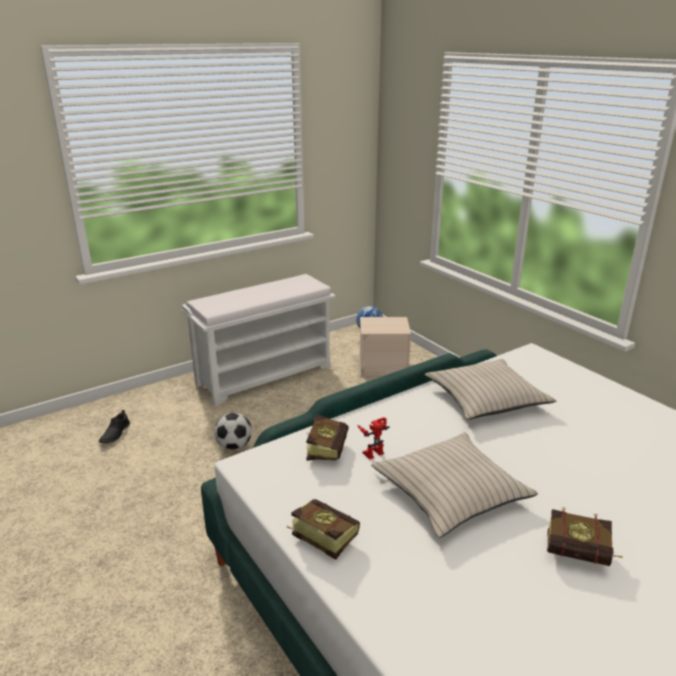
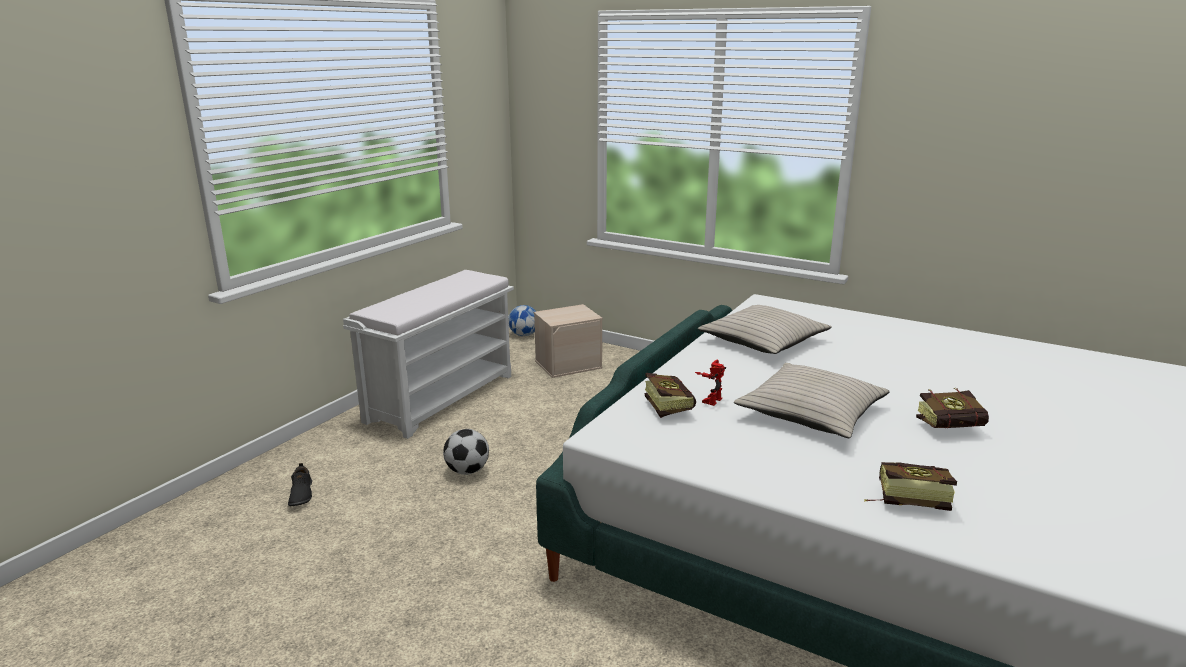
camera: 25 degrees left, 5 degrees down
(319, 536) = (738, 471): book -> book (904, 499)

